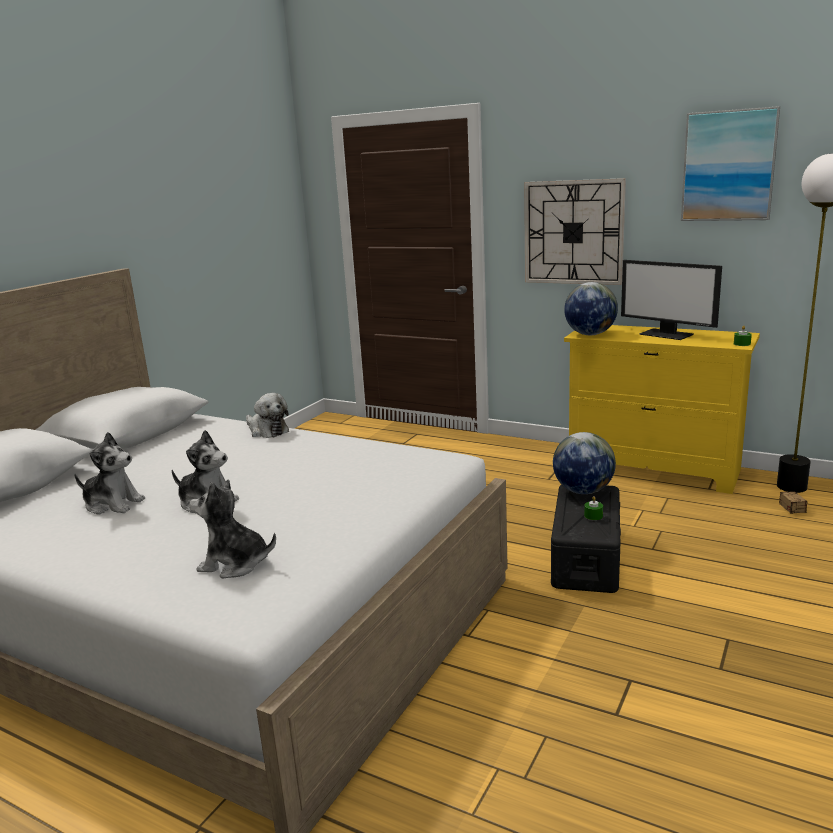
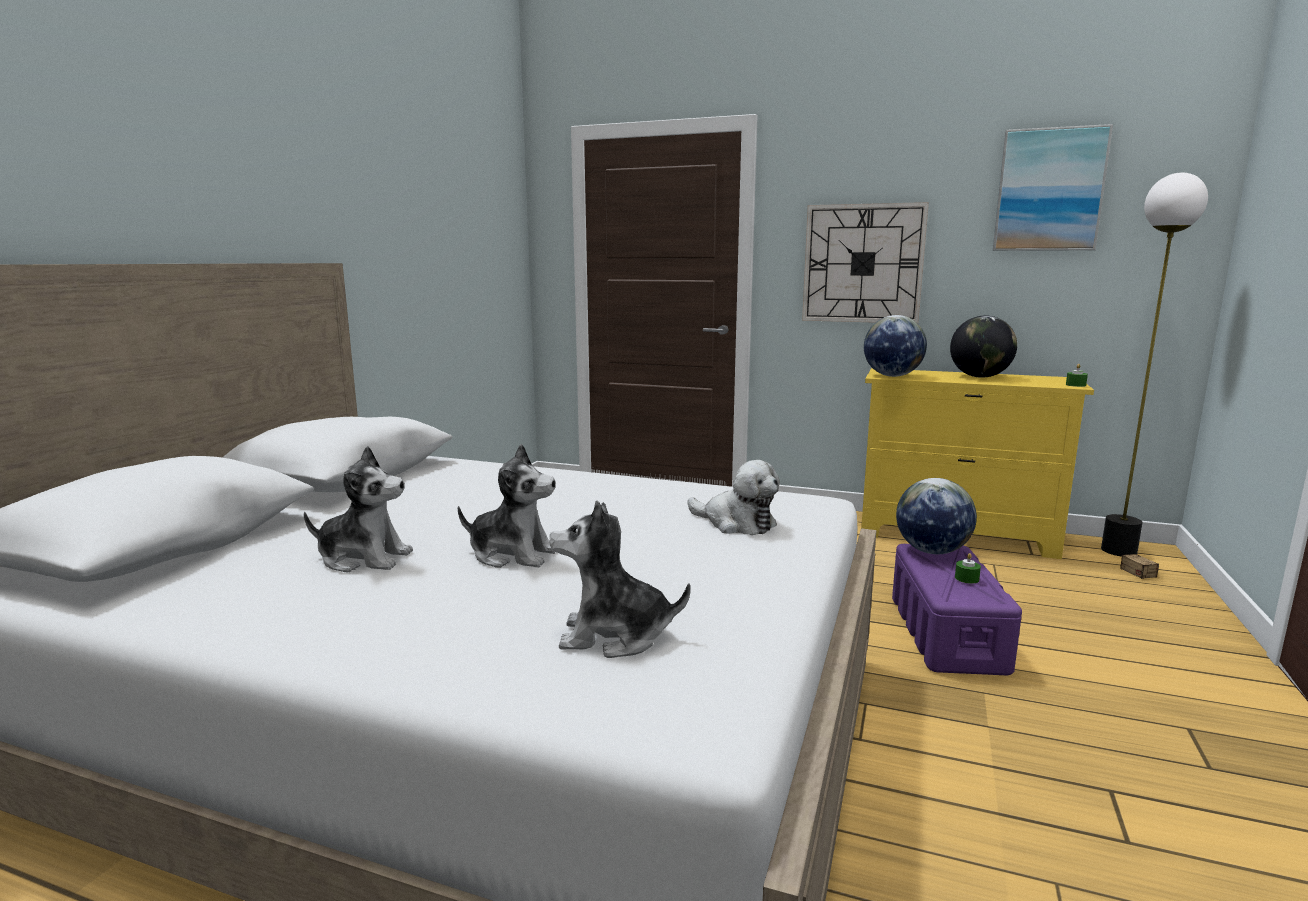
camera: 10 degrees left, 5 degrees down
(267, 430) = (541, 472): plush toy -> plush toy (736, 523)
(586, 557) = (946, 633): black storage box -> purple storage box
(667, 334) = (979, 377): monitor -> globe

